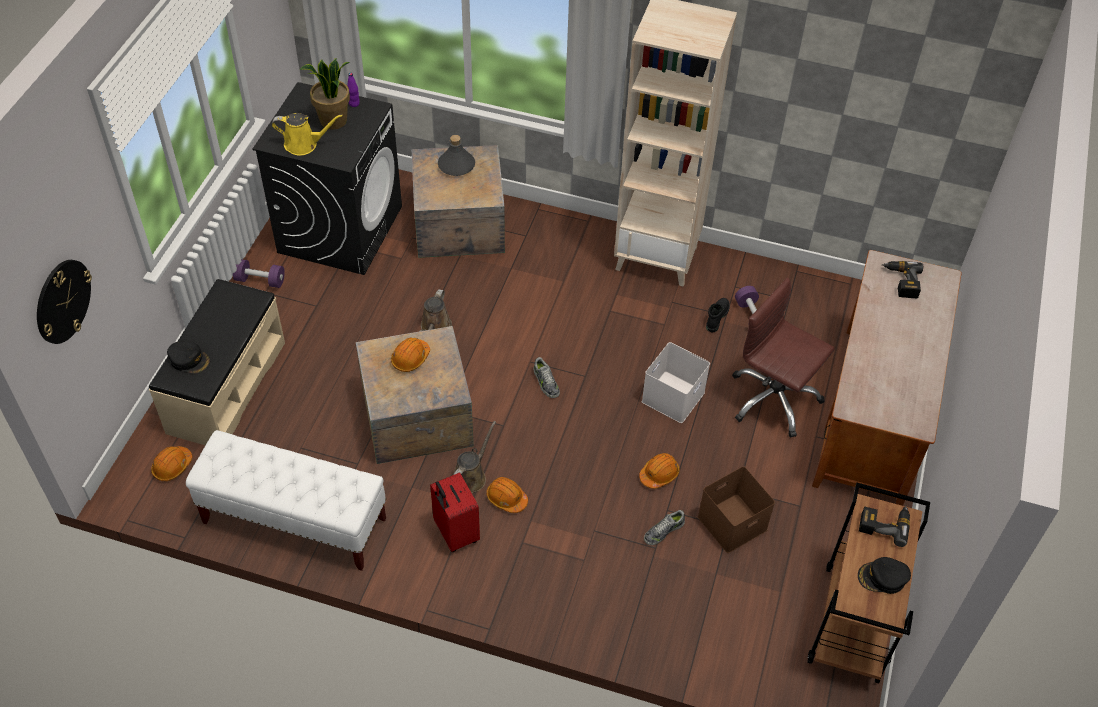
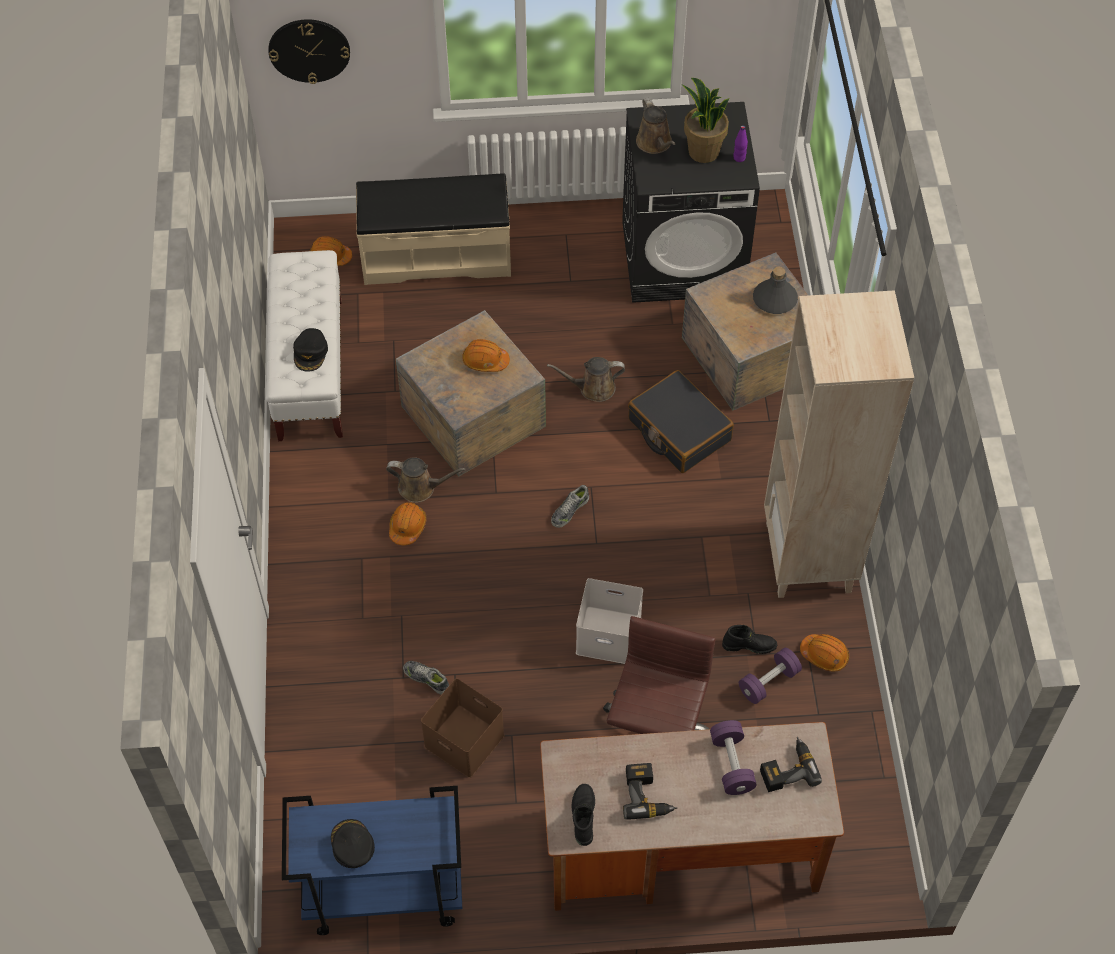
camera: 70 degrees right, 5 degrees up
(189, 360) = (397, 196): black cap -> black cap (310, 353)
(260, 280) = (579, 224): purple dumbbell -> purple dumbbell (731, 764)
(304, 144) = (655, 143): yellow watering can -> brown watering can
(455, 533) = (349, 499): red suitcase -> none
(505, 290) = (678, 430): none -> black suitcase
(659, 474) = (497, 653): orange hard hat -> orange hard hat (824, 655)
(852, 624) = (383, 893): brown cart -> blue cart
(884, 524) = (422, 832): power drill -> power drill (647, 795)
(906, 411) = (582, 816): none -> black boot

